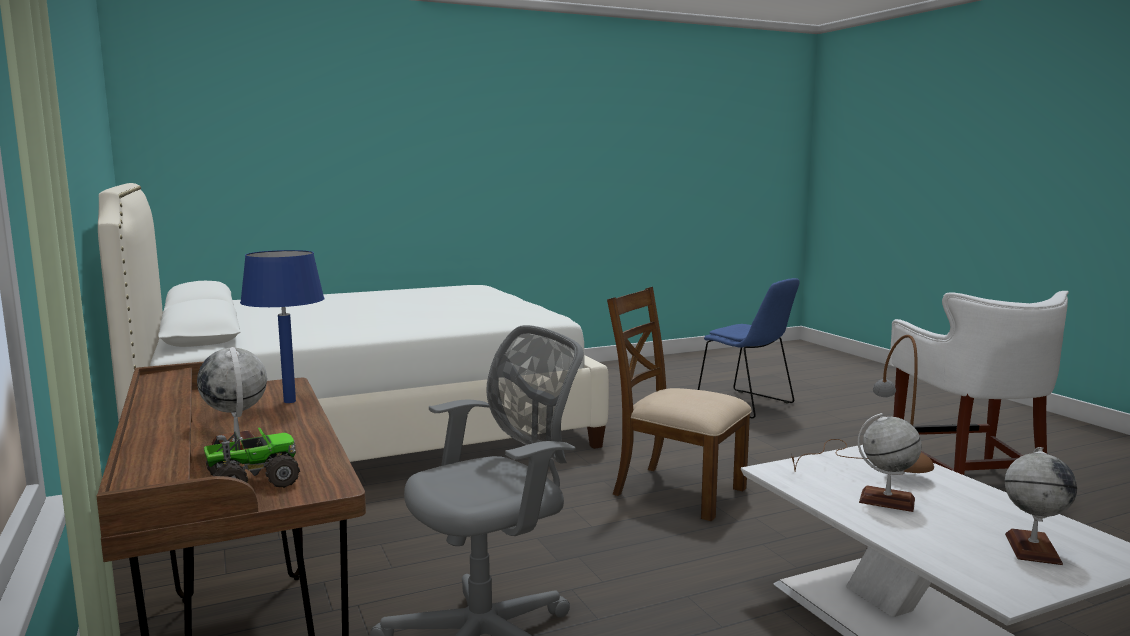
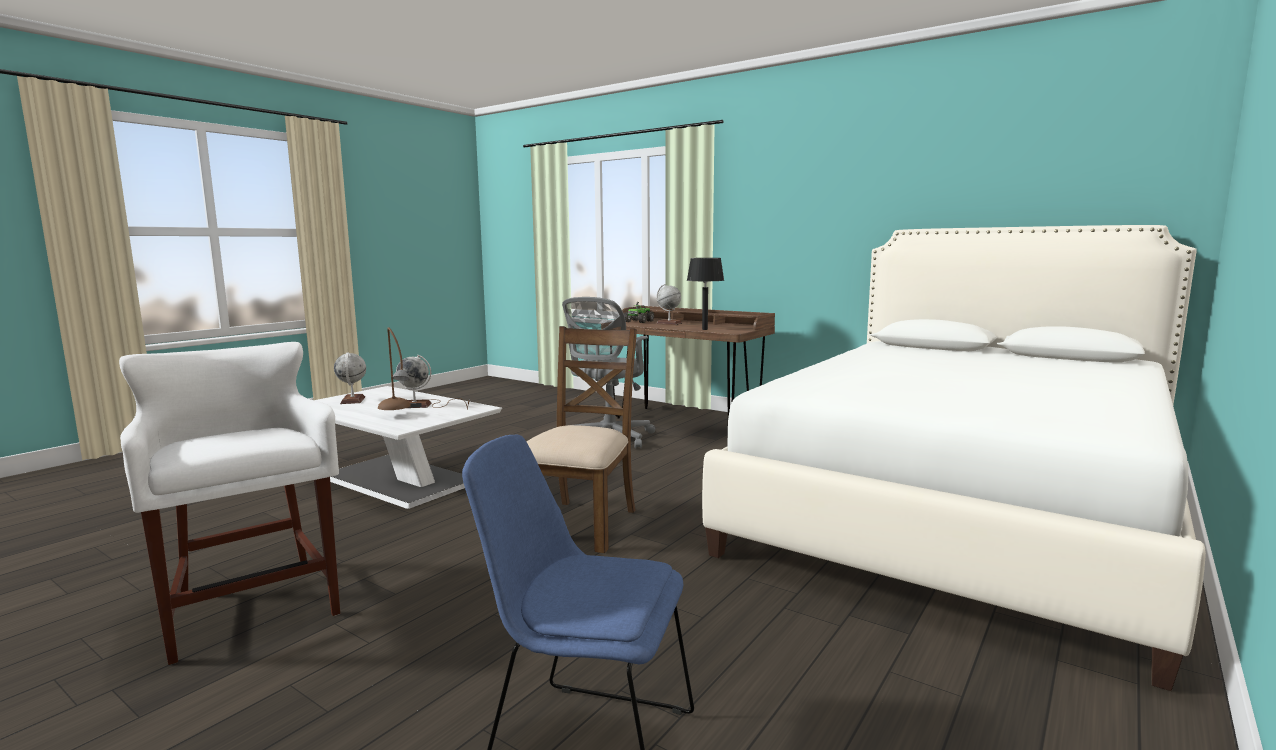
camera: 150 degrees right, 0 degrees up
(290, 401) = (704, 329): blue table lamp -> black table lamp
(677, 491) = (581, 524): brown chair -> brown chair turned 75 degrees counterclockwise

